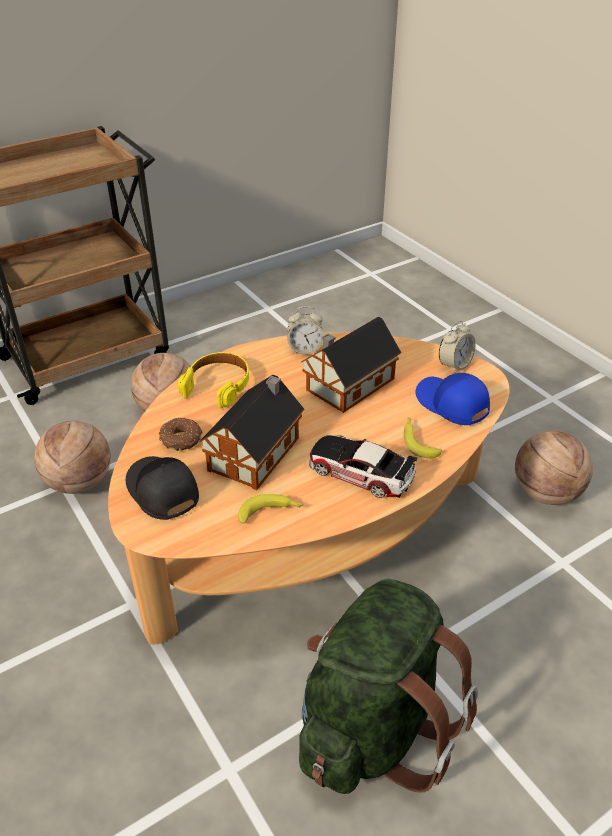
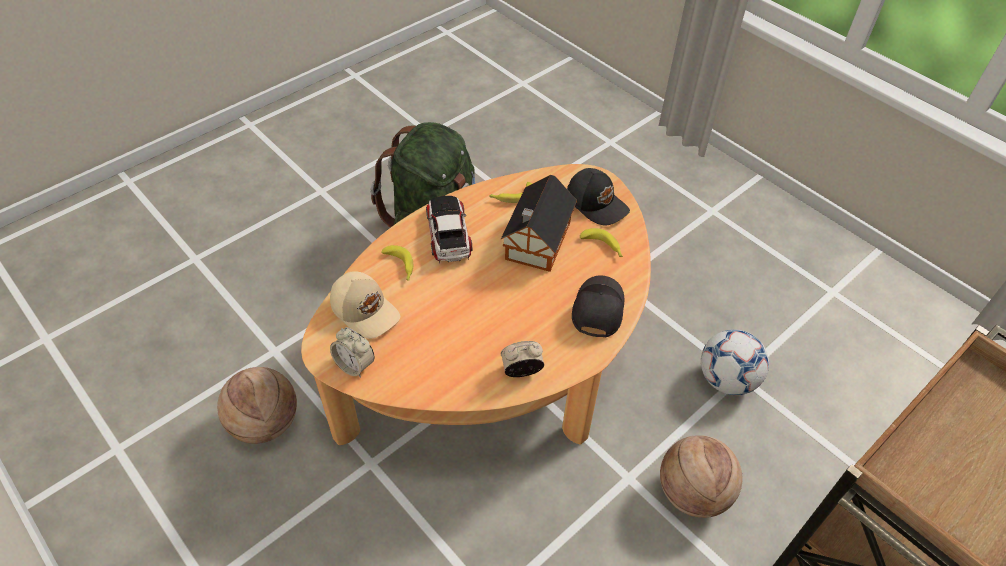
camera: 170 degrees right, 10 degrees up
(79, 483) = (726, 380): basketball -> football
(181, 440) = (603, 247): donut -> banana
(218, 385) = (596, 310): yellow headphones -> black cap
(347, 385) = (469, 323): toy house -> none
(360, 472) = (448, 234): toy car -> toy car turned 120 degrees counterclockwise
(451, 405) = (365, 310): blue cap -> beige cap
(454, 365) = (355, 365): alarm clock -> alarm clock turned 90 degrees counterclockwise

